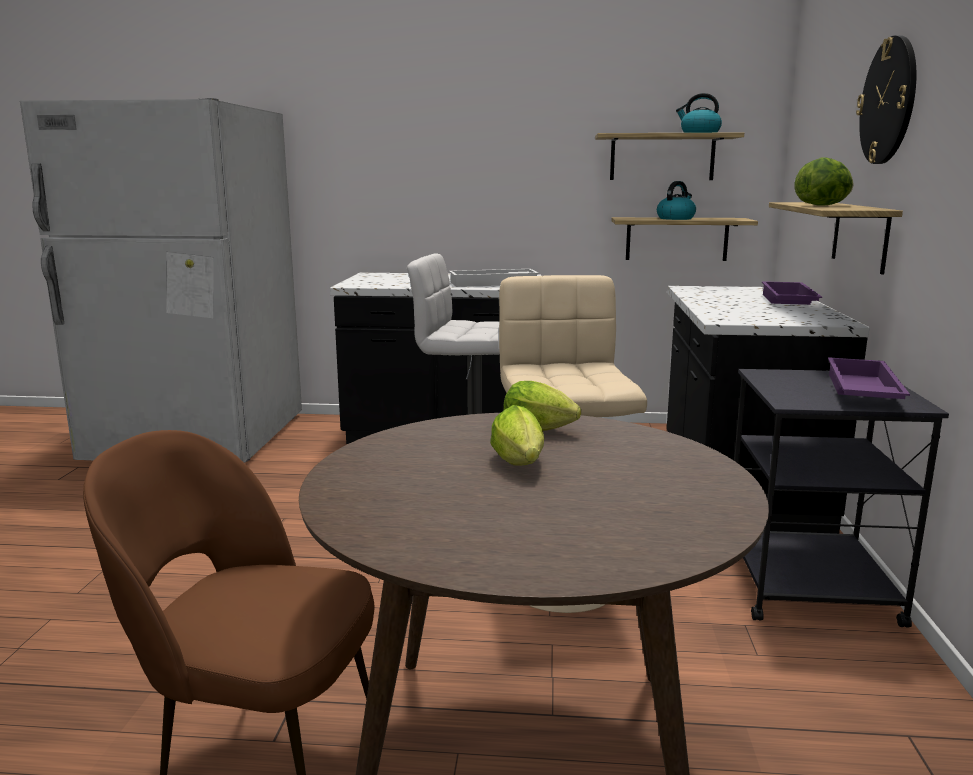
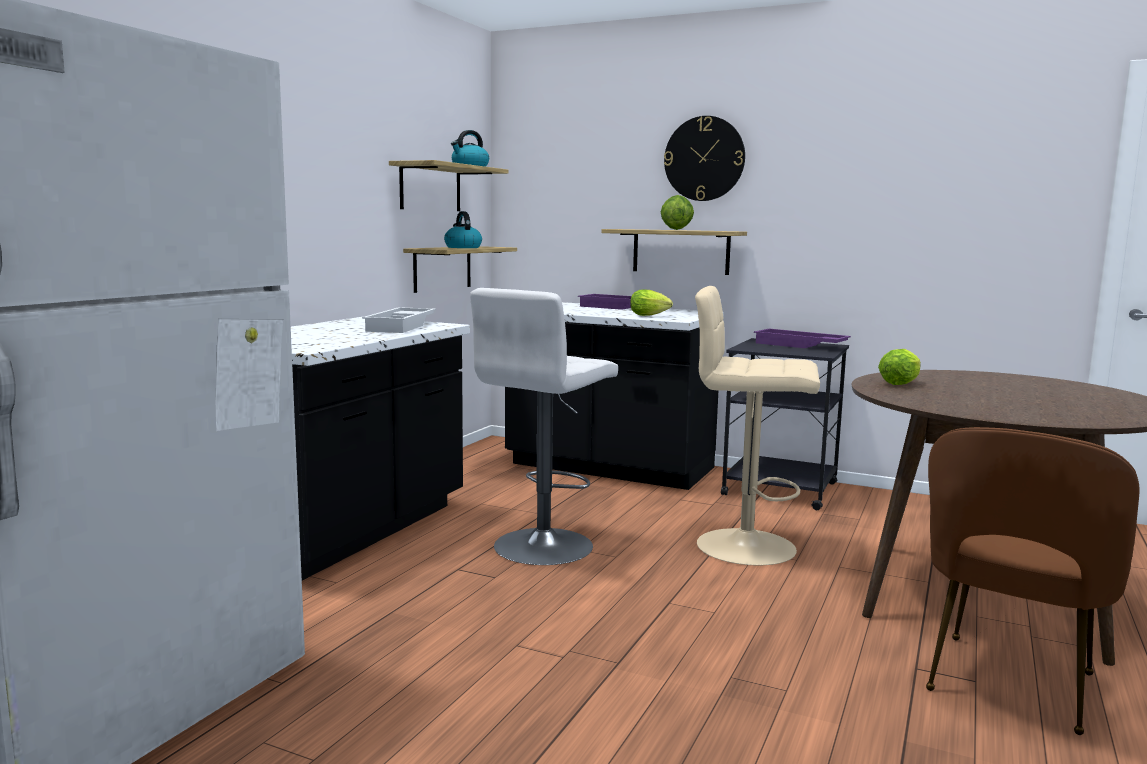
camera: 70 degrees left, 5 degrees down
(520, 465) = (979, 392): lettuce -> lettuce (651, 315)

